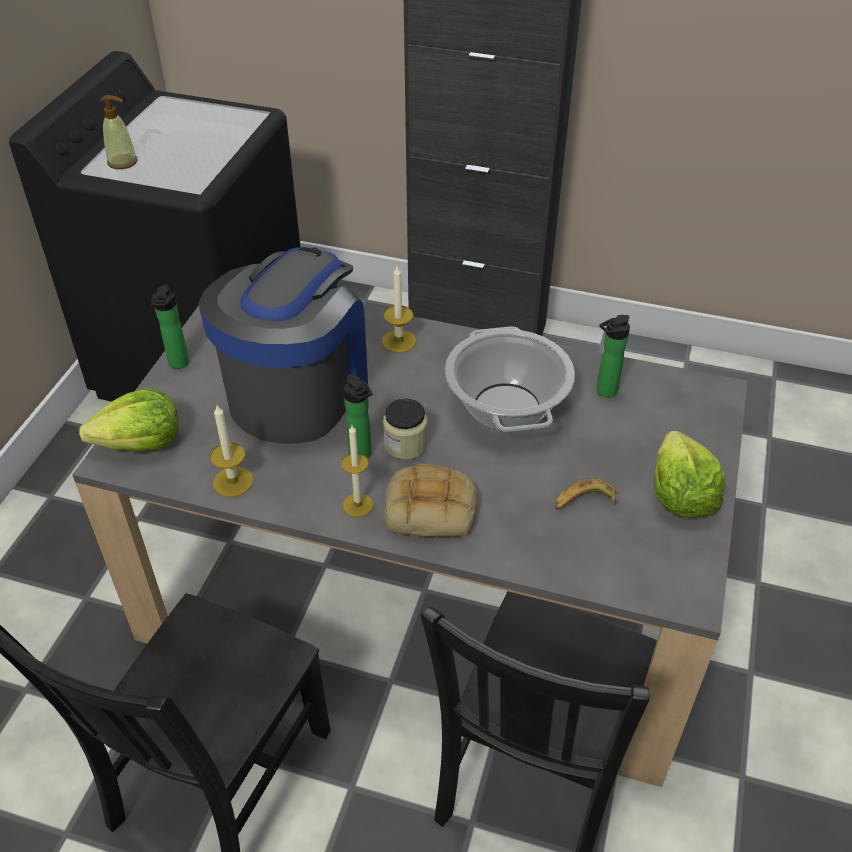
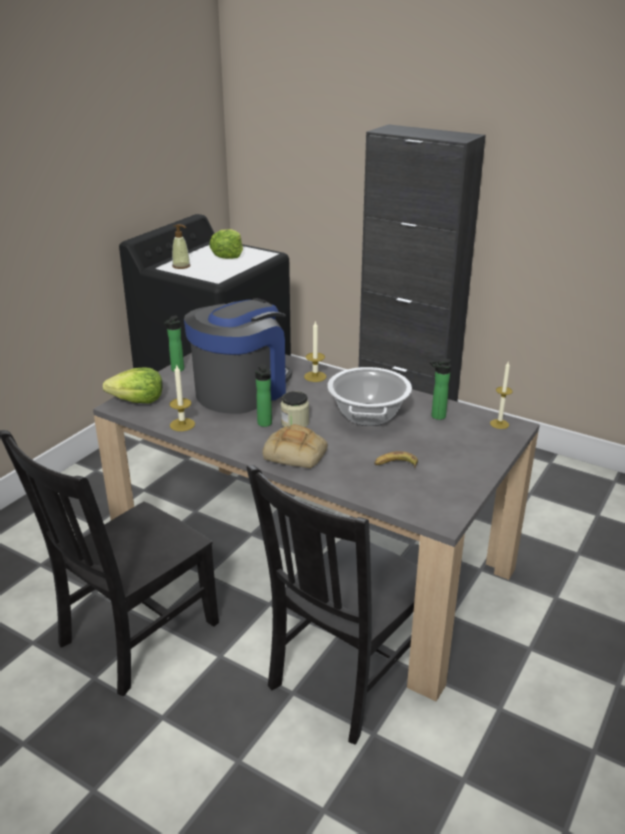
camera: 15 degrees right, 15 degrees down
(358, 505) = (251, 445): candle -> candle (499, 424)
(680, 494) = (462, 471): lettuce -> lettuce (228, 255)

